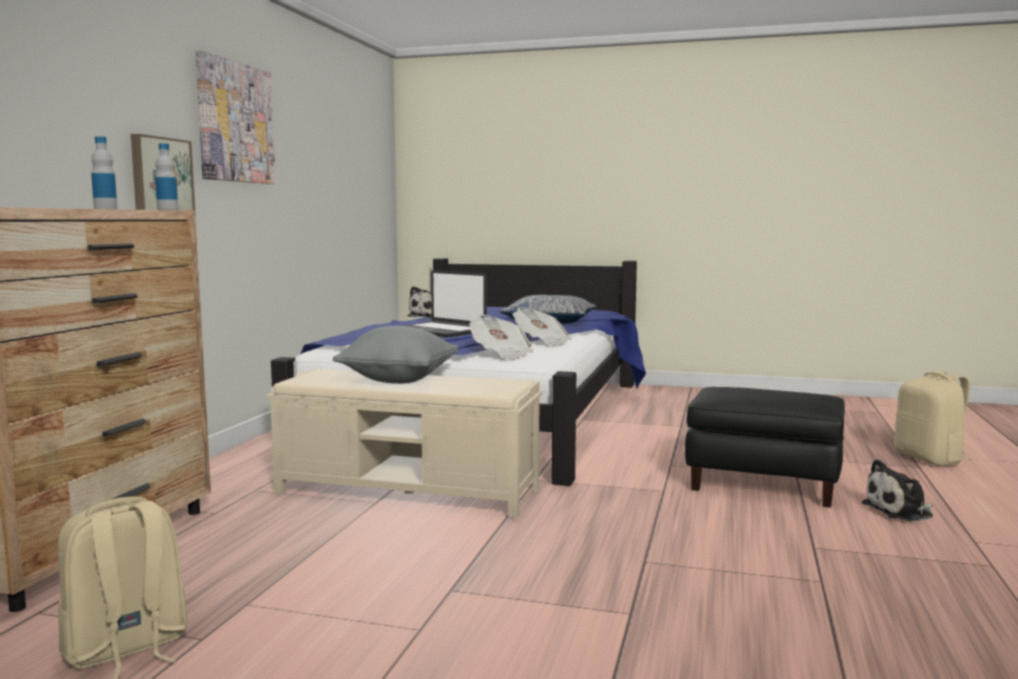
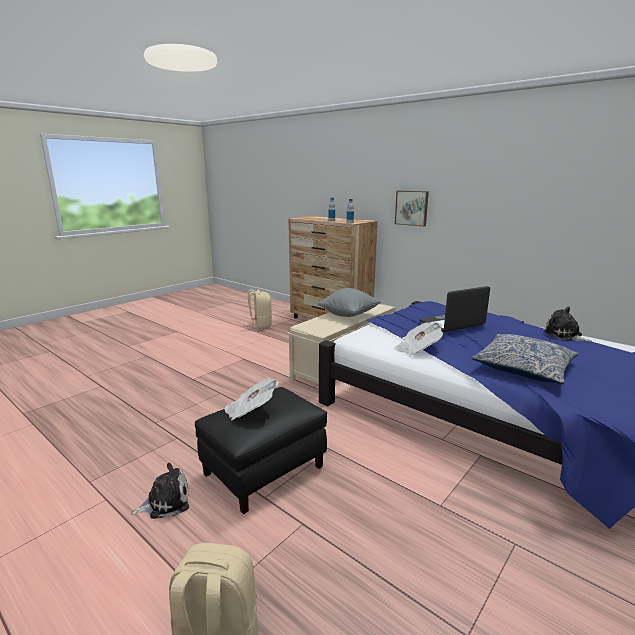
camera: 115 degrees right, 10 degrees up
(235, 122) = (471, 177): picture -> none
(501, 355) = (374, 332): newspaper -> newspaper (251, 411)
(900, 511) = (166, 502): plush toy -> plush toy turned 60 degrees clockwise

